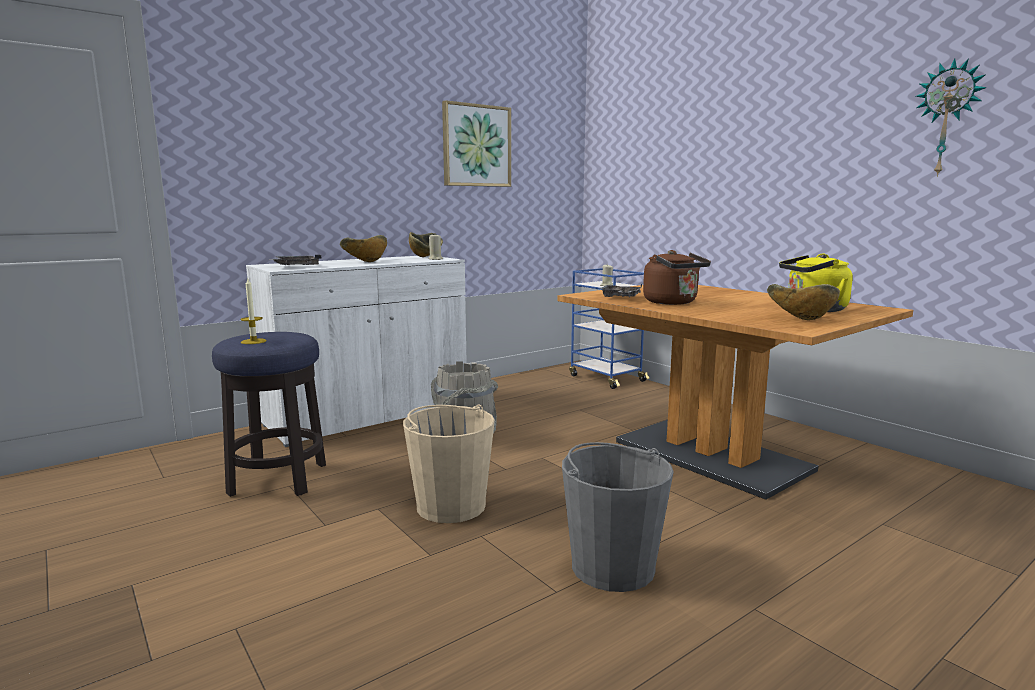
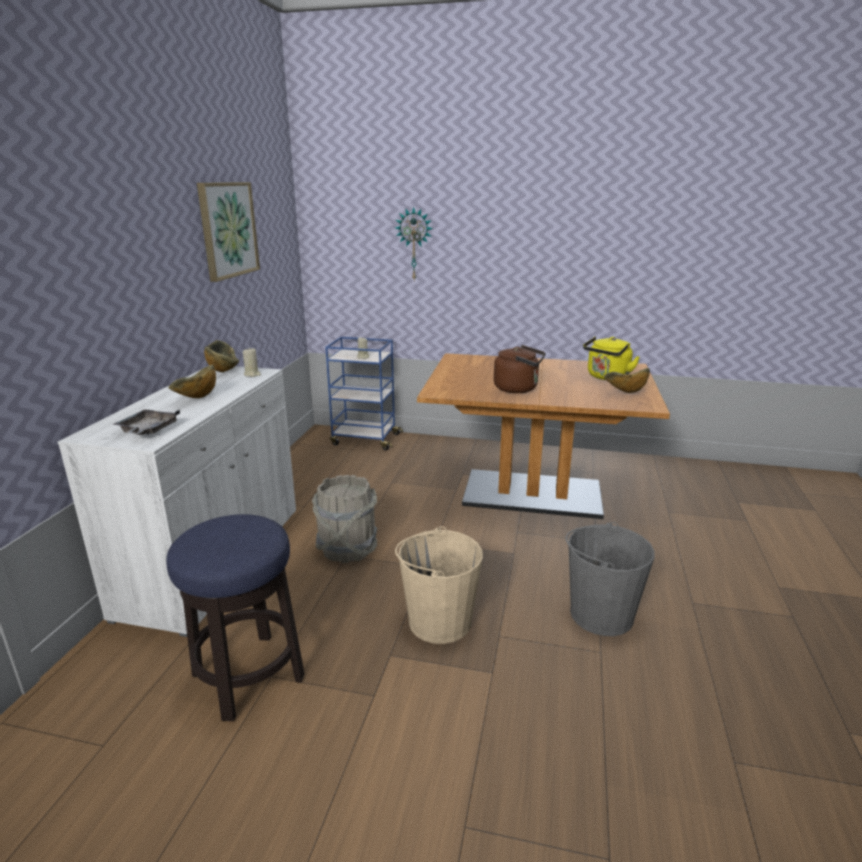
camera: 40 degrees left, 10 degrees up
(253, 341) = (230, 548): candle -> none
(620, 297) = (471, 390): grey tray -> none
(947, 118) = (643, 224): wall clock -> wall clock (414, 244)

